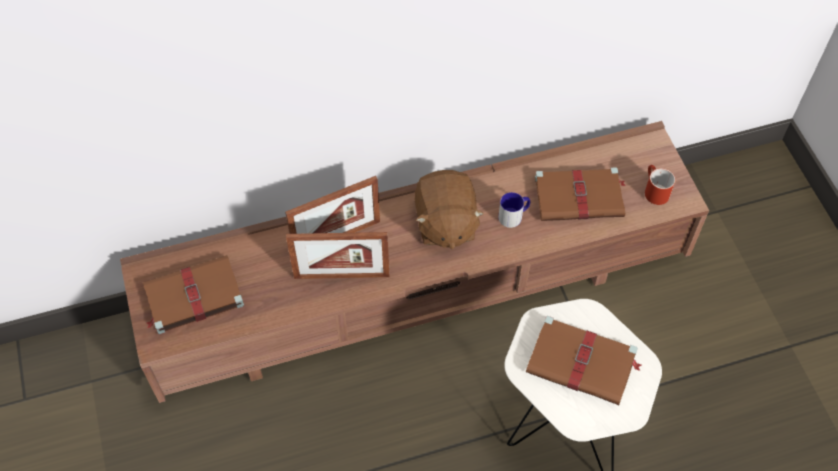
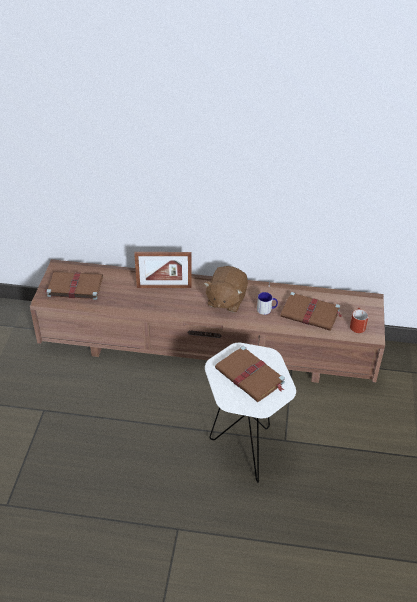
camera: 25 degrees right, 15 degrees down
(341, 276) = (155, 304): picture frame -> none

